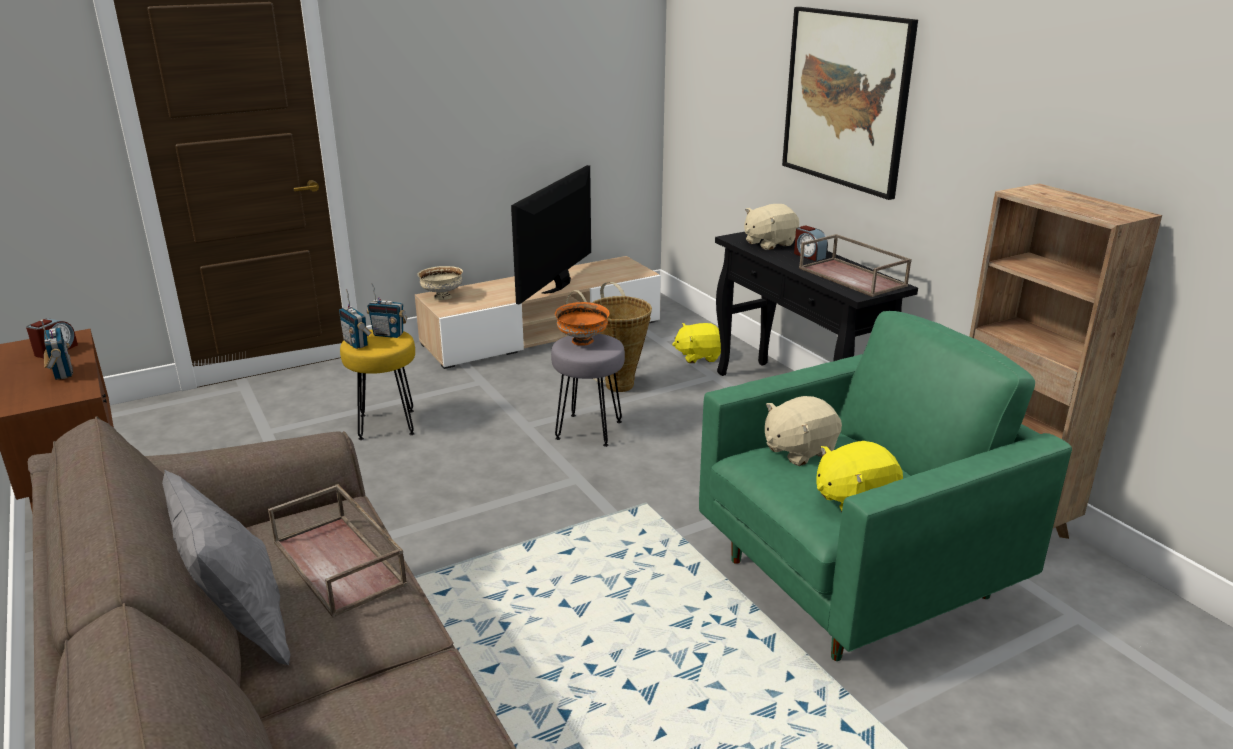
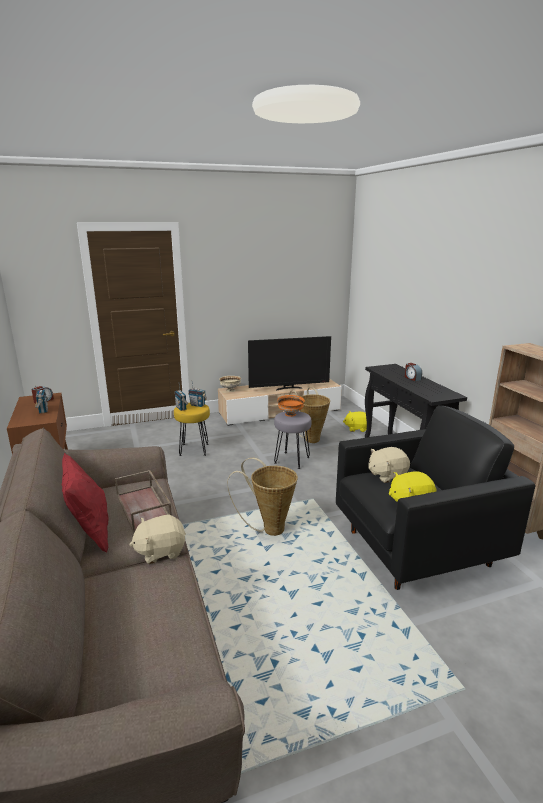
camera: 10 degrees right, 5 degrees down
(240, 628) = (90, 533): grey pillow -> red pillow
(559, 285) = (289, 388): television -> television turned 135 degrees counterclockwise
(575, 571) = (269, 528): none -> basket
(768, 243) = (392, 371): beige plush toy -> beige plush toy (160, 551)
(846, 99) = (434, 299): picture -> none
(853, 277) = (433, 390): brown tray -> none
(854, 580) = (416, 548): green armchair -> black armchair

